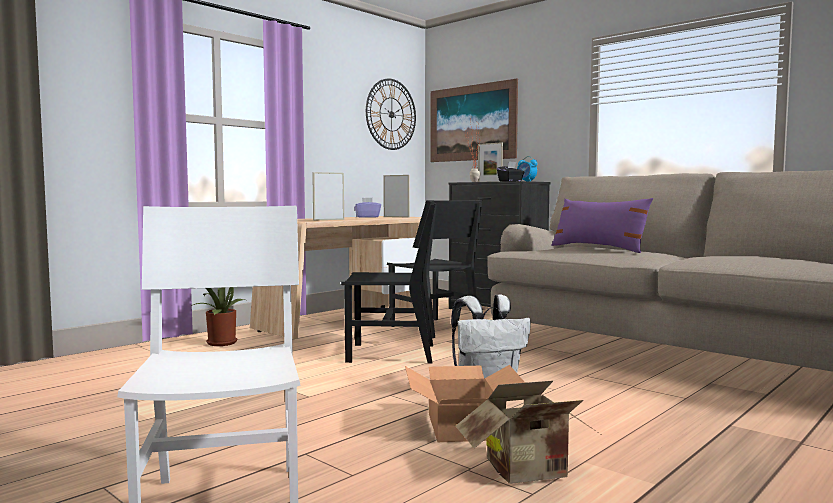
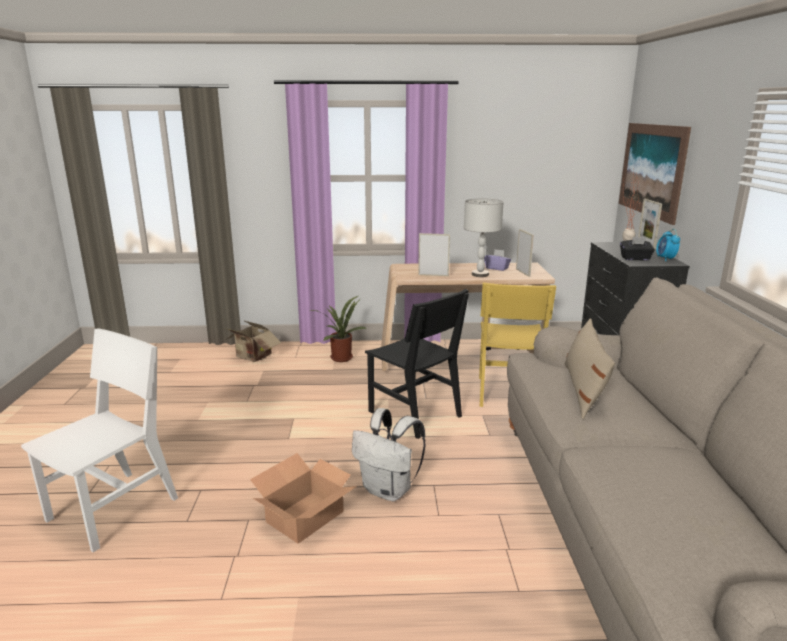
camera: 45 degrees right, 15 degrees up
(367, 218) = (479, 274): none -> grey table lamp
(391, 114) = (570, 153): wall clock -> none
(433, 328) = (507, 392): black chair -> yellow chair
(531, 473) = (254, 583): cardboard box -> cardboard box (252, 357)
(598, 248) = (583, 390): purple pillow -> beige pillow

